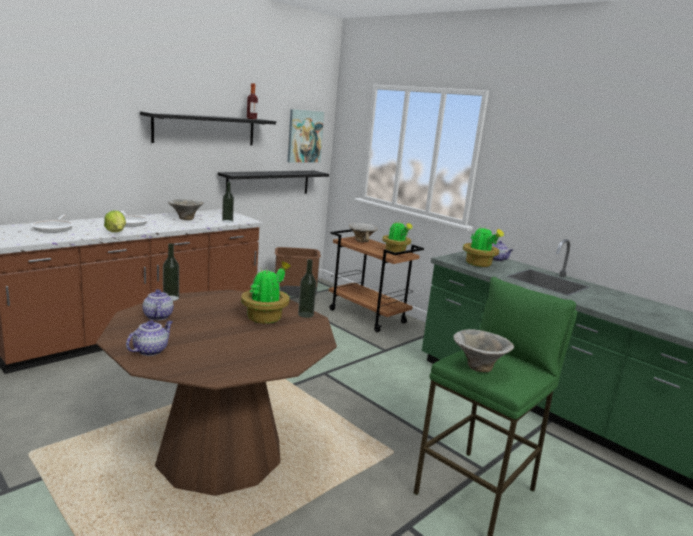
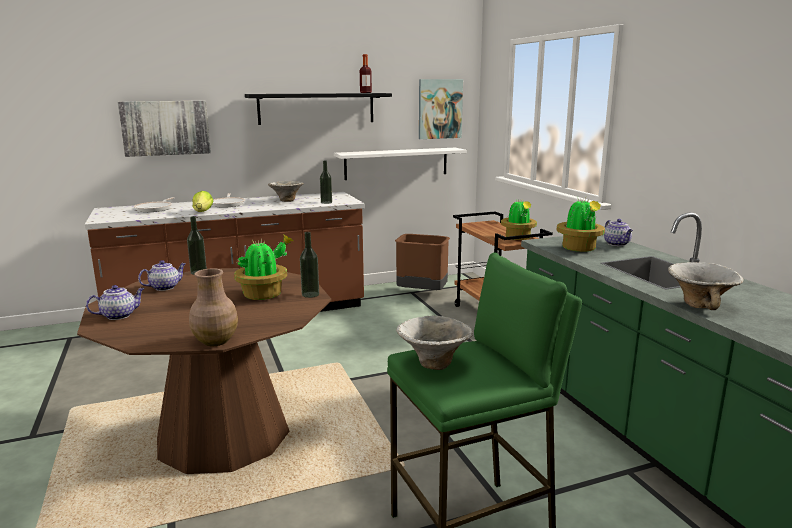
camera: 25 degrees right, 0 degrees up
(57, 141) = (165, 128): none -> picture
(157, 316) = (165, 287): teapot -> teapot turned 45 degrees clockwise
(269, 183) = (396, 163): black shelf -> white shelf
(280, 367) = (215, 341): none -> brown vase
(362, 241) = (490, 226): bowl -> bowl (700, 304)

